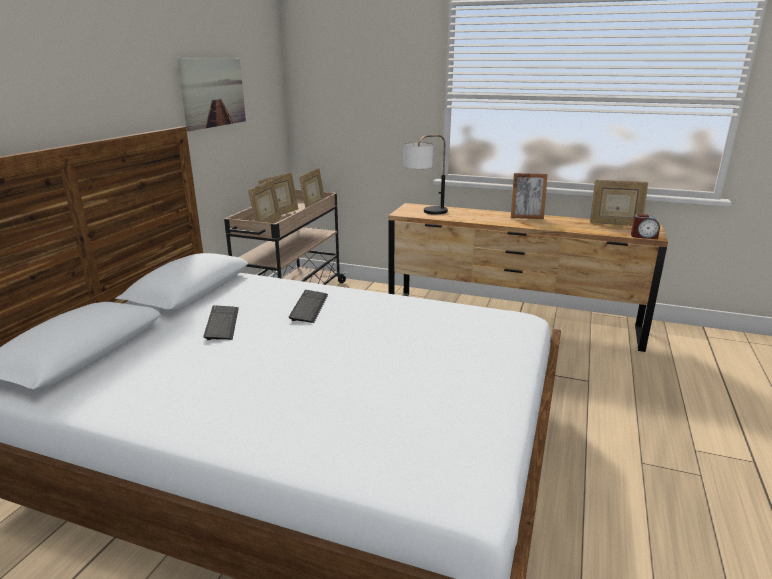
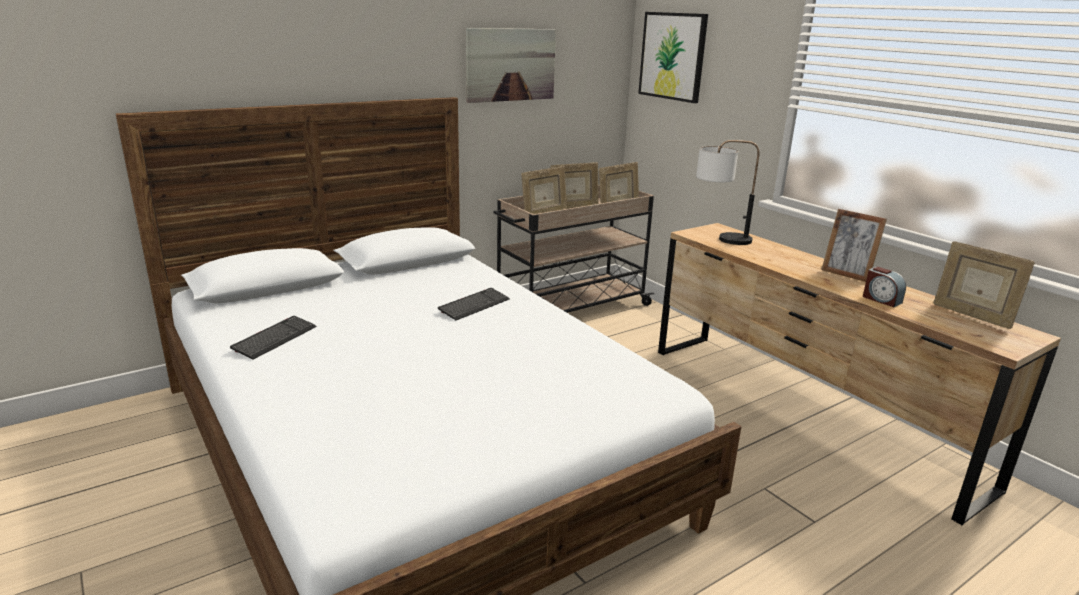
camera: 35 degrees right, 0 degrees up
(222, 324) = (385, 296): keyboard -> keyboard (274, 339)
(330, 77) = (673, 56): none -> picture
(643, 236) = (986, 343): alarm clock -> alarm clock (881, 300)

